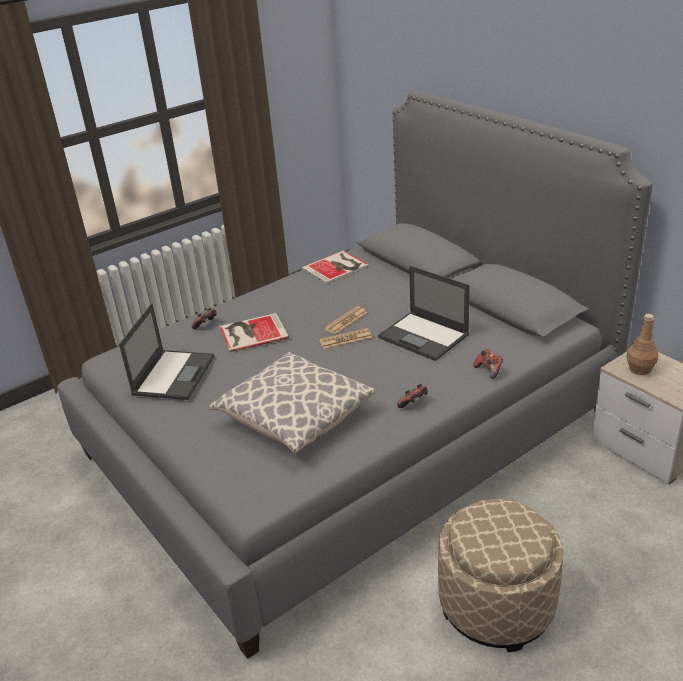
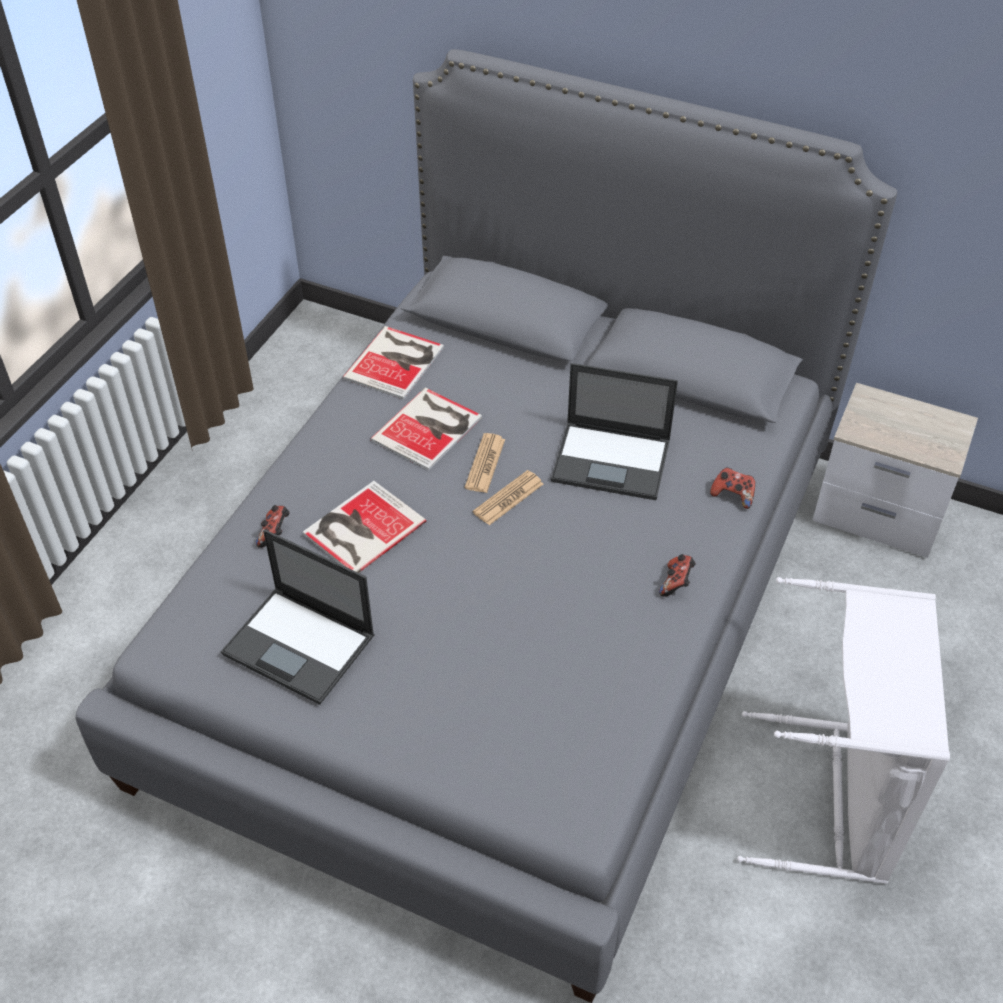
camera: 30 degrees left, 15 degrees up
(174, 374) = (300, 645): laptop -> laptop turned 135 degrees clockwise
(294, 419) = (535, 662): pillow -> none
(329, 298) = (430, 428): none -> book
(496, 605) = (834, 798): beige ottoman -> white laundry basket
(640, 369) = (880, 425): brown bottle -> none

